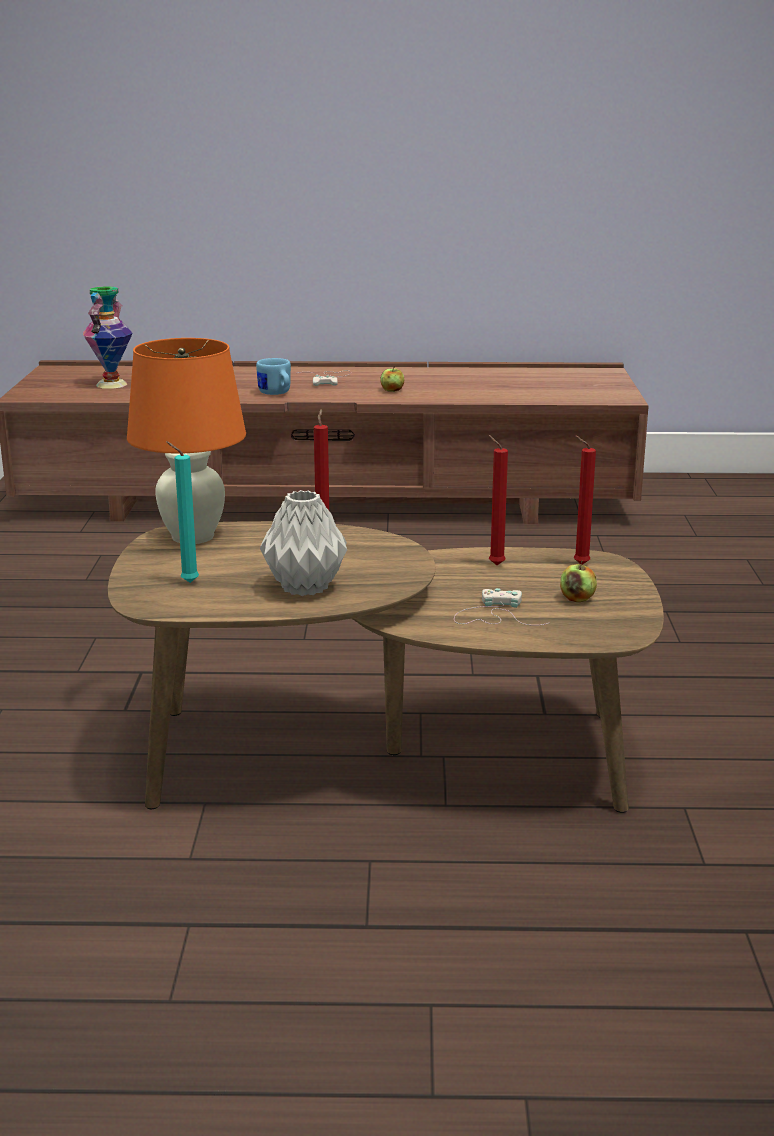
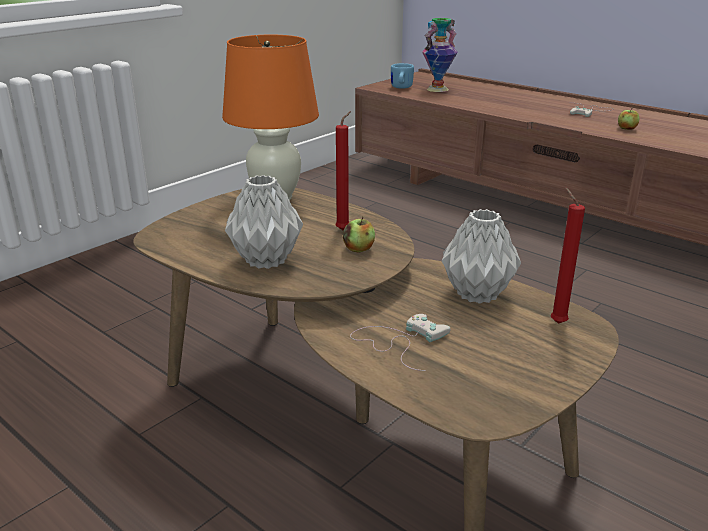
camera: 40 degrees right, 5 degrees up
(187, 582) = (208, 229): turquoise candle -> none
(276, 394) = (533, 114): blue mug -> blue mug (401, 88)
(494, 564) = (478, 294): red candle -> grey vase
(577, 598) = (499, 356): apple -> apple (359, 249)

